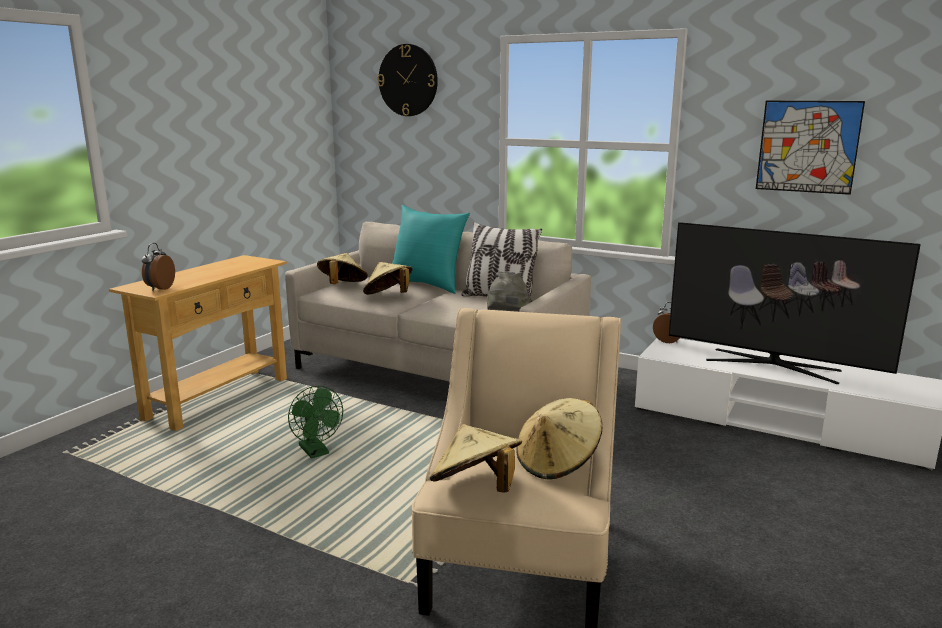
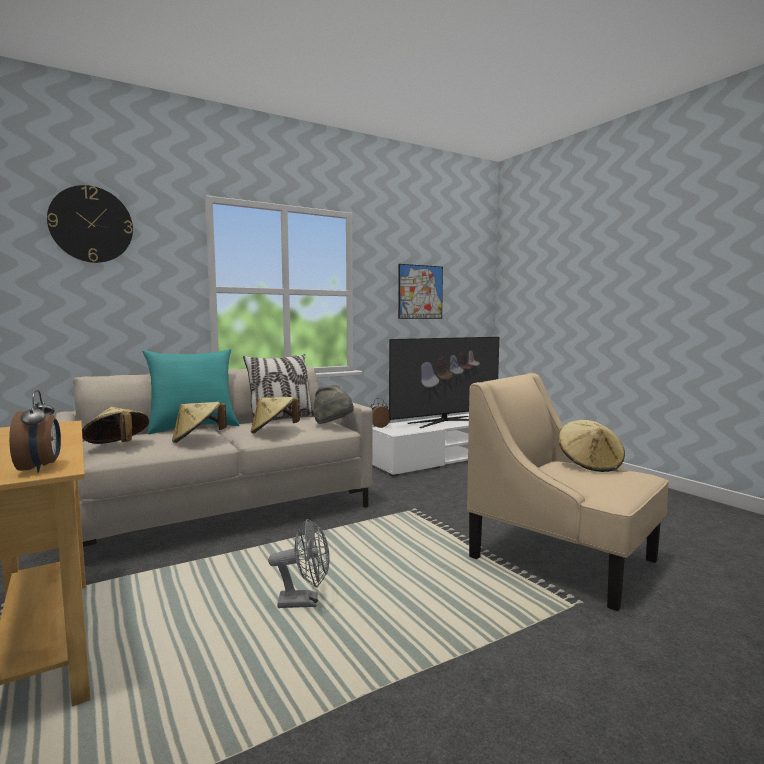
camera: 60 degrees left, 10 degrees down
(159, 288) = (40, 468): alarm clock -> alarm clock turned 150 degrees counterclockwise
(316, 452) = (305, 601): green fan -> grey fan
(476, 488) = (620, 487): beige hat -> beige hat (273, 431)

